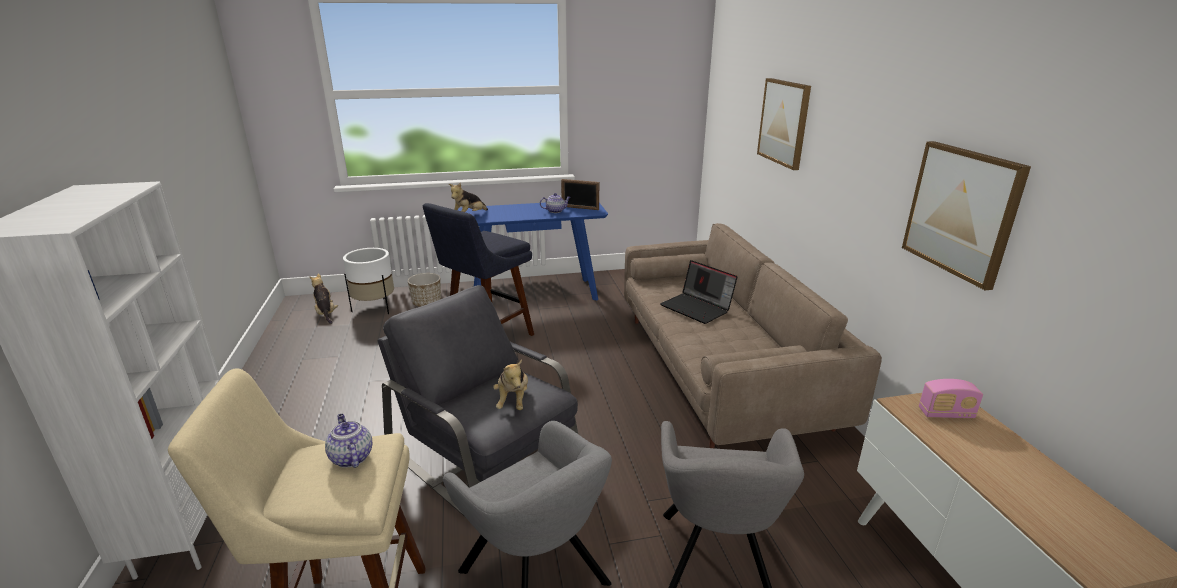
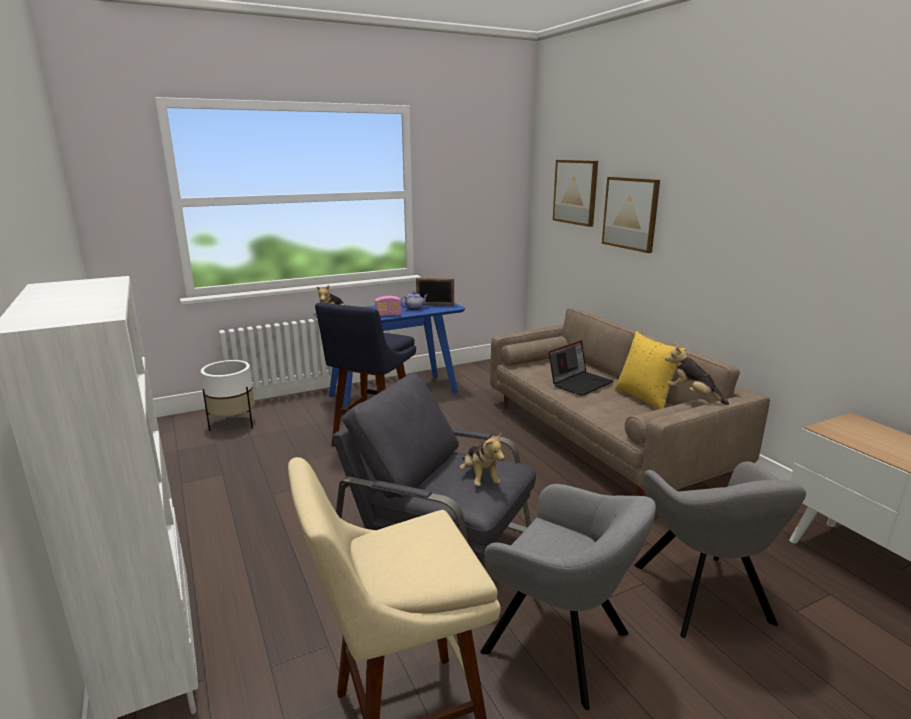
camera: 15 degrees left, 5 degrees down
(326, 313) = (180, 435): plush toy -> plush toy (692, 395)
(351, 457) = (421, 536): teapot -> none
(427, 303) = (287, 413): planter -> none
(697, 308) = (580, 383): laptop -> laptop turned 75 degrees counterclockwise
(758, 334) = (645, 398): none -> yellow pillow
(946, 414) = (861, 431): radio -> radio (388, 315)
(961, 212) = (838, 267): picture -> picture (575, 192)

